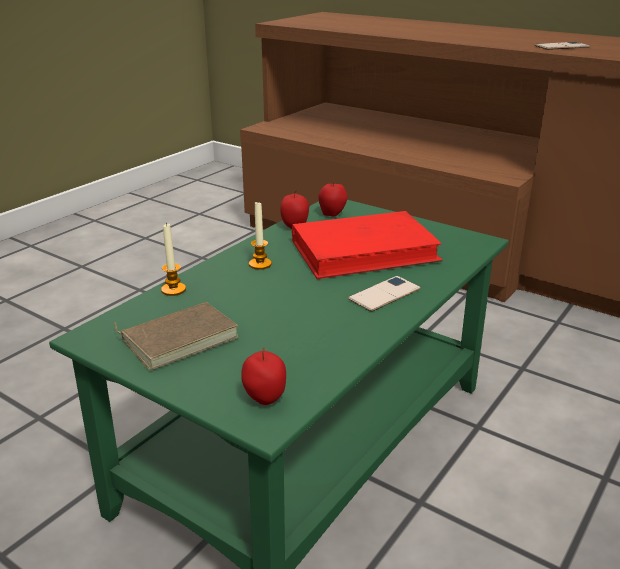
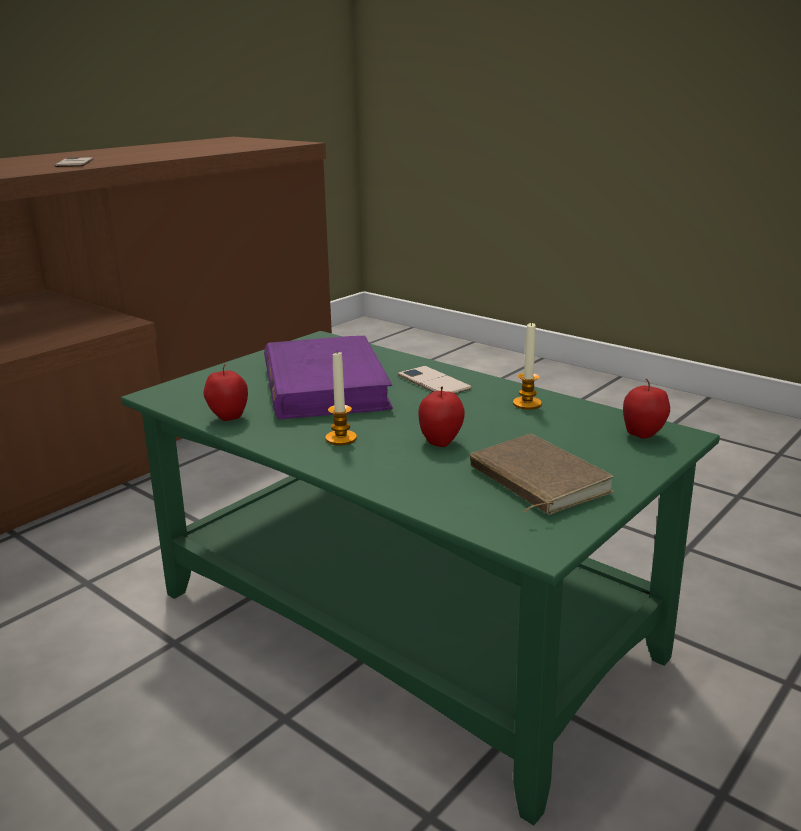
camera: 85 degrees left, 5 degrees down
(173, 290) = (405, 491): candle -> candle (527, 404)
(332, 215) = (200, 396): apple -> apple (441, 442)
(364, 251) = (325, 385): red book -> purple book

